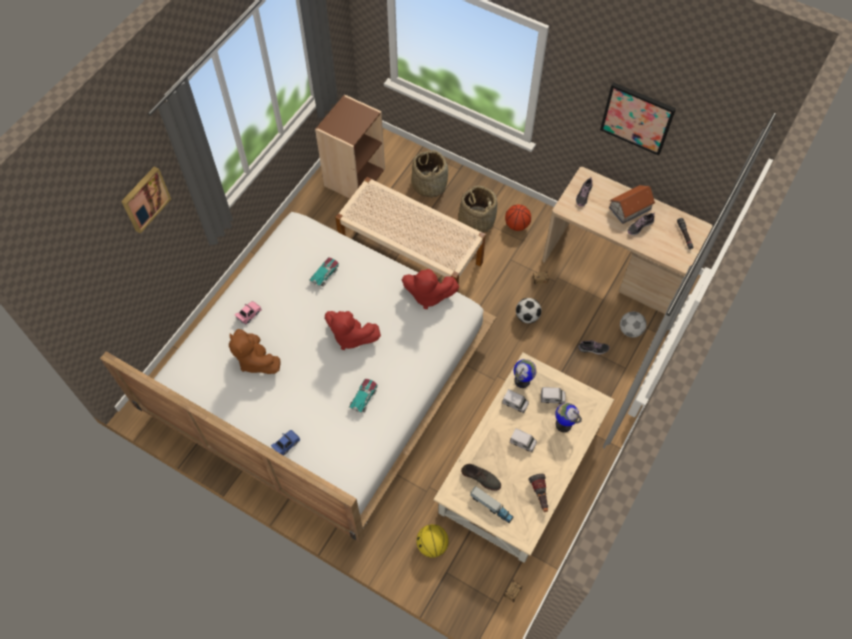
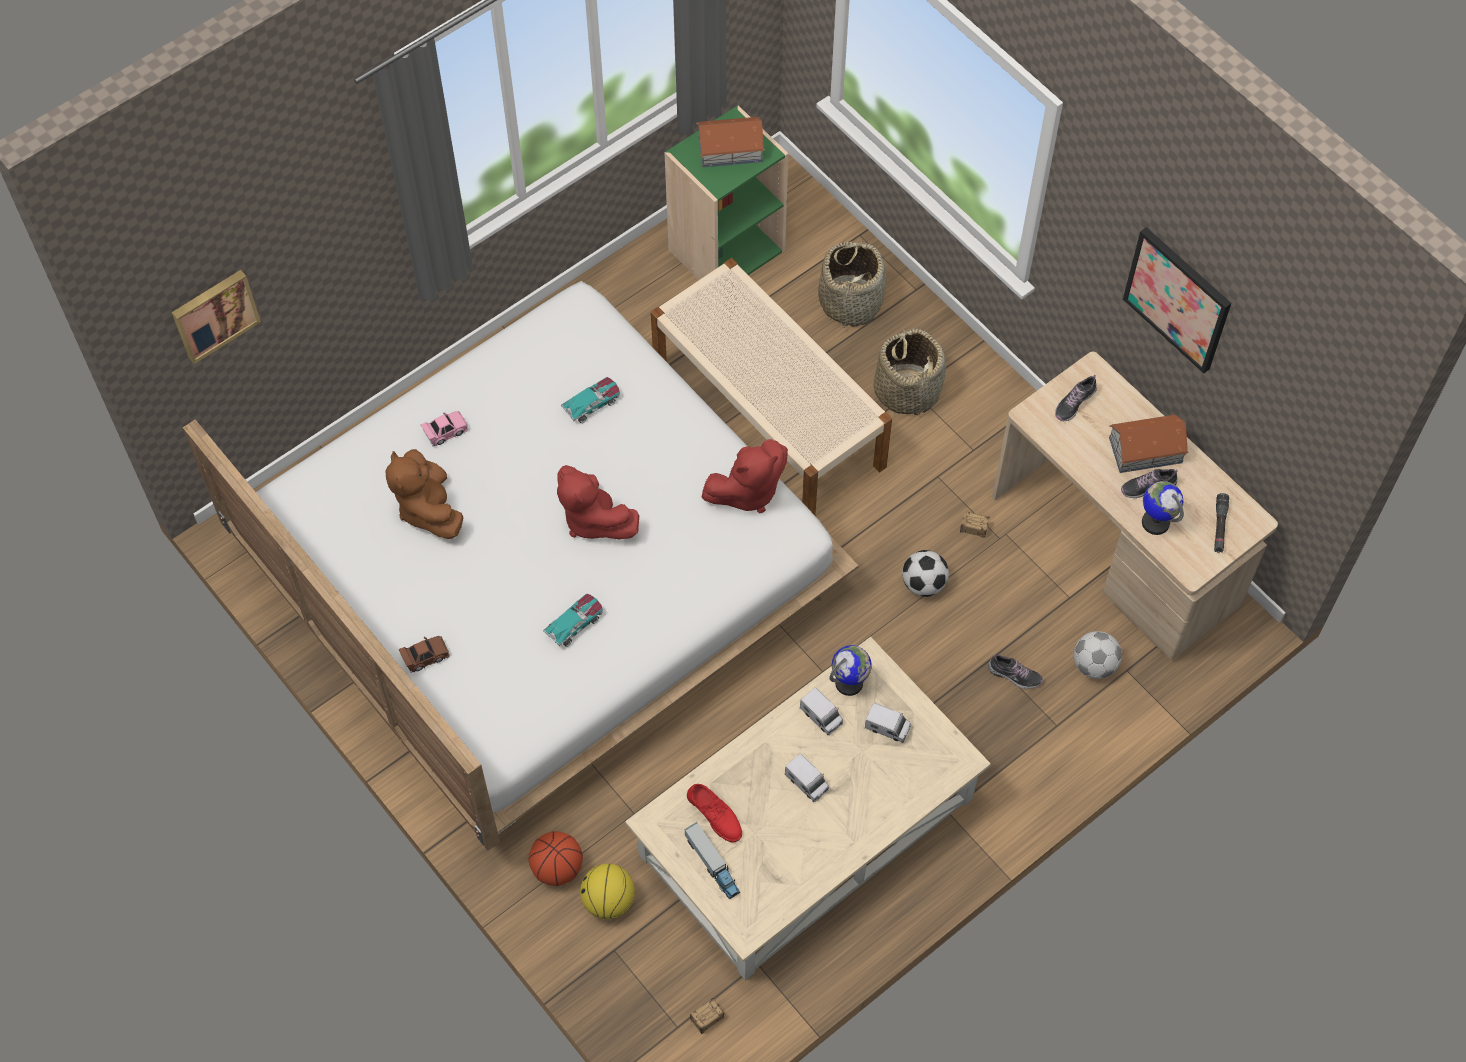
camera: 20 degrees right, 0 degrees up
(144, 198) = (323, 201): picture -> picture (214, 314)
(286, 444) = (425, 656): blue toy car -> brown toy car
(350, 117) = (731, 149): none -> toy house
(354, 176) = (727, 248): brown bookcase -> green bookcase
(428, 295) = (747, 491): red plush toy -> red plush toy turned 60 degrees counterclockwise
(481, 477) = (715, 814): grey shoe -> red shoe
(516, 225) = (974, 420): basketball -> basketball (557, 868)
(540, 495) = (798, 874): flashlight -> none
(563, 424) = (886, 776): globe -> globe (1155, 522)

